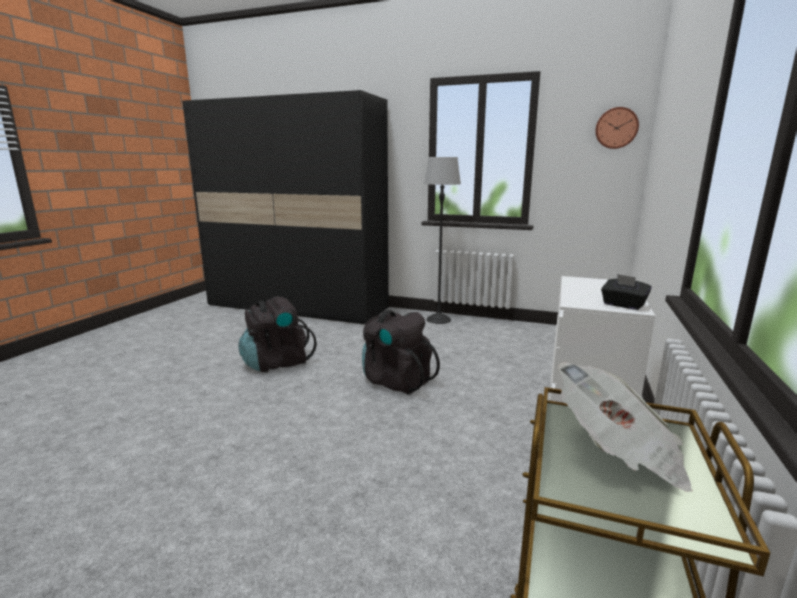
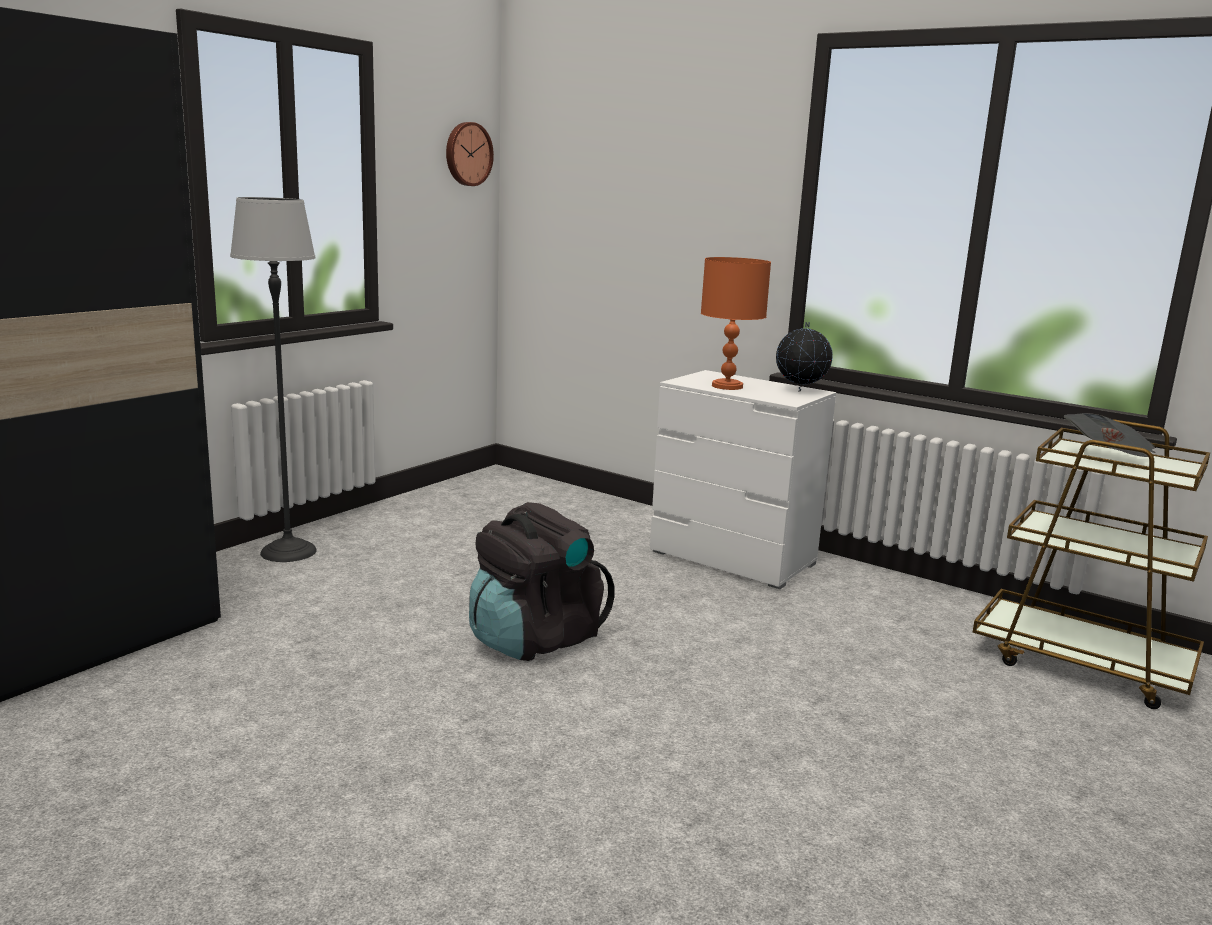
camera: 75 degrees left, 0 degrees up
(277, 363) = (332, 756): black backpack -> none
(588, 288) = (727, 386): none -> orange table lamp
(623, 305) = (800, 391): black tissue box -> globe

